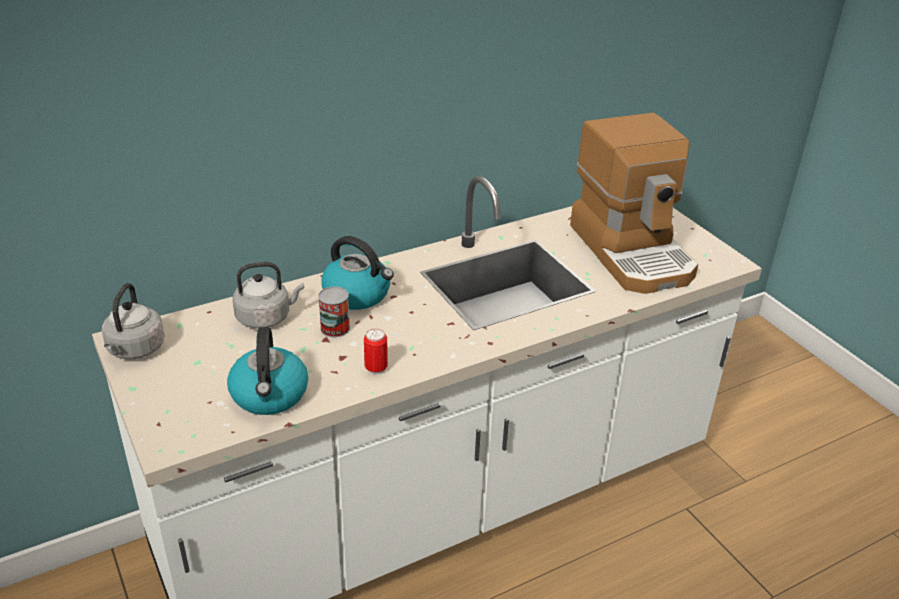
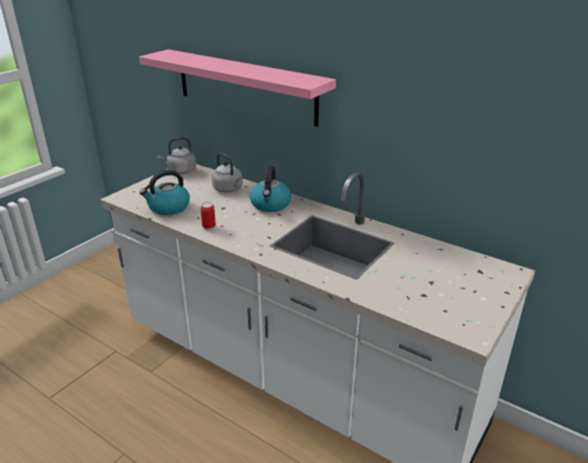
camera: 65 degrees right, 5 degrees down
(224, 137) = (245, 86): none -> pink shelf
(335, 328) = (235, 207): can -> none
(633, 251) = (428, 284): coffee machine -> none

